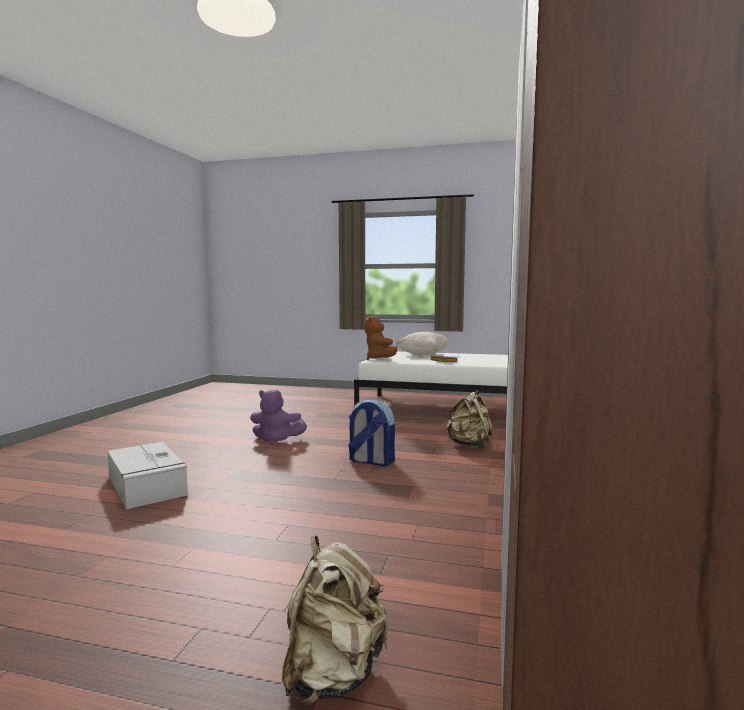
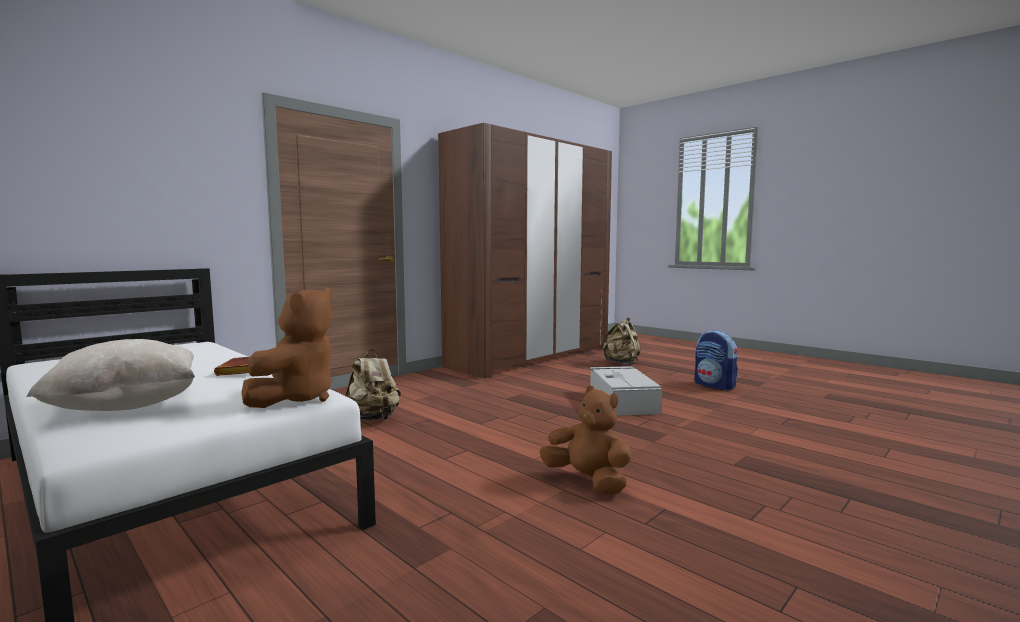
camera: 150 degrees left, 0 degrees up
(147, 486) = (751, 440): grey storage box -> grey storage box (622, 401)
(276, 440) = (588, 481): purple plush toy -> brown plush toy
(370, 461) = (505, 422): backpack -> backpack (715, 385)

